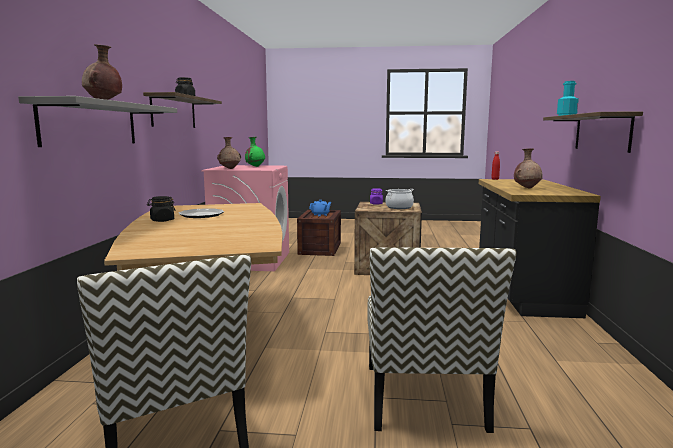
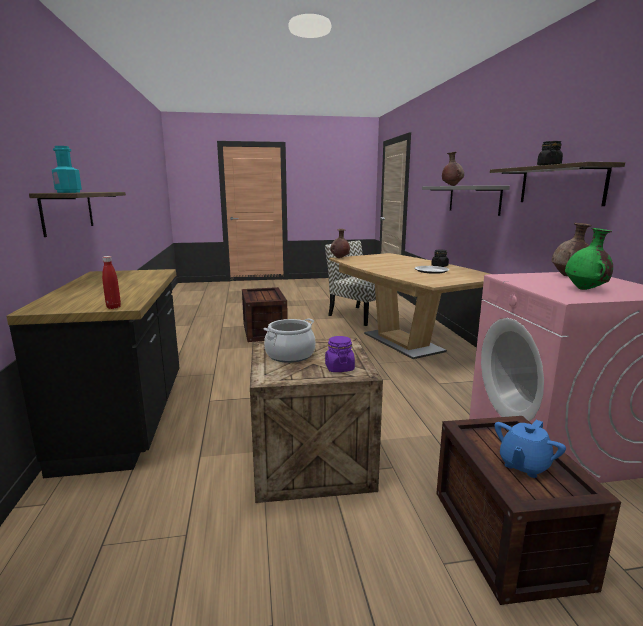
camera: 165 degrees right, 5 degrees up
(424, 397) = (264, 331): chair -> crate
(527, 188) = (130, 280): brown vase -> brown vase (339, 258)

